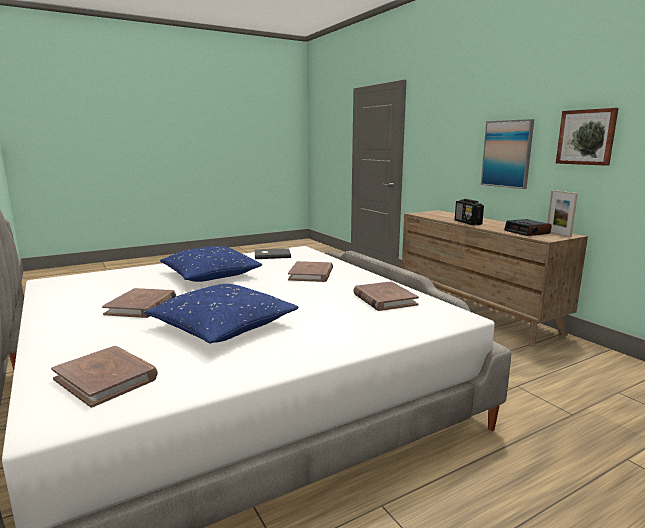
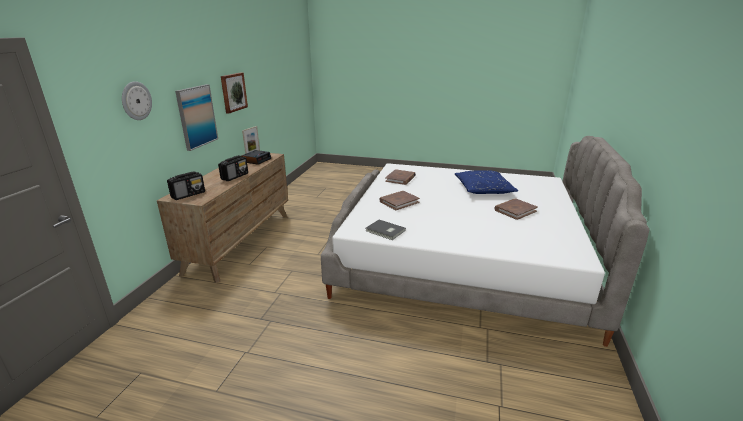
camera: 135 degrees left, 10 degrees up
(106, 378) = (535, 184): brown book -> none
(211, 274) = (457, 224): blue pillow -> none
(436, 213) = (188, 195): none -> radio
(450, 124) = (136, 101): none -> wall clock

